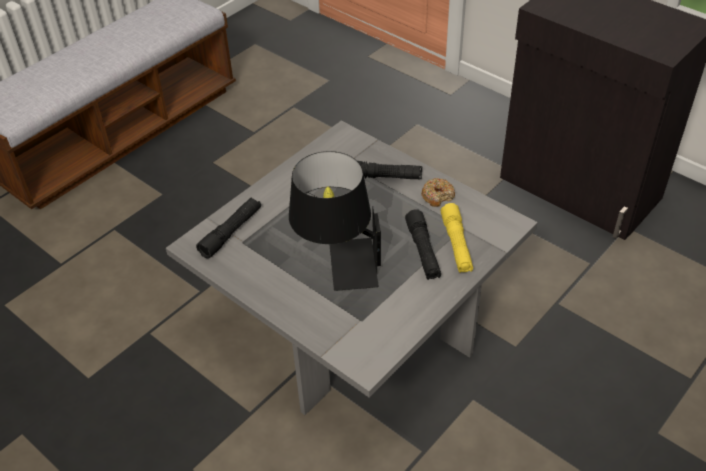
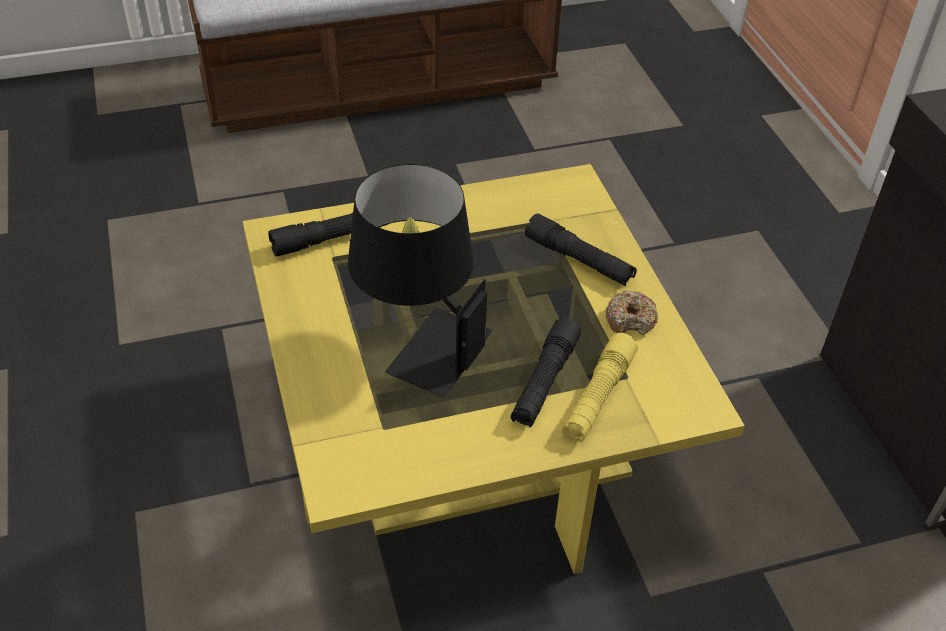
camera: 30 degrees right, 0 degrees up
(355, 318) = (468, 439): grey coffee table -> yellow coffee table

